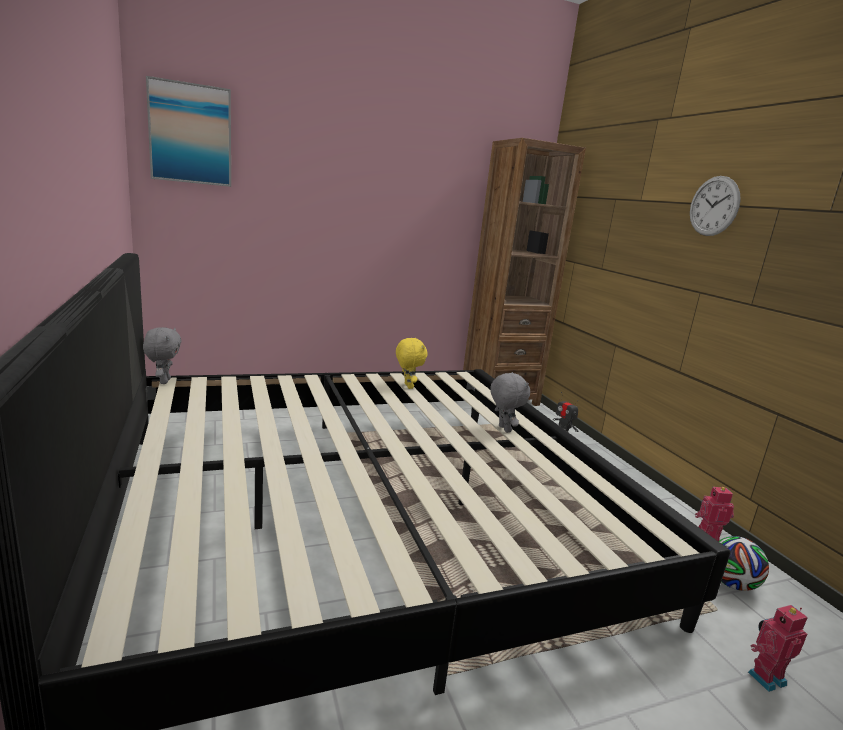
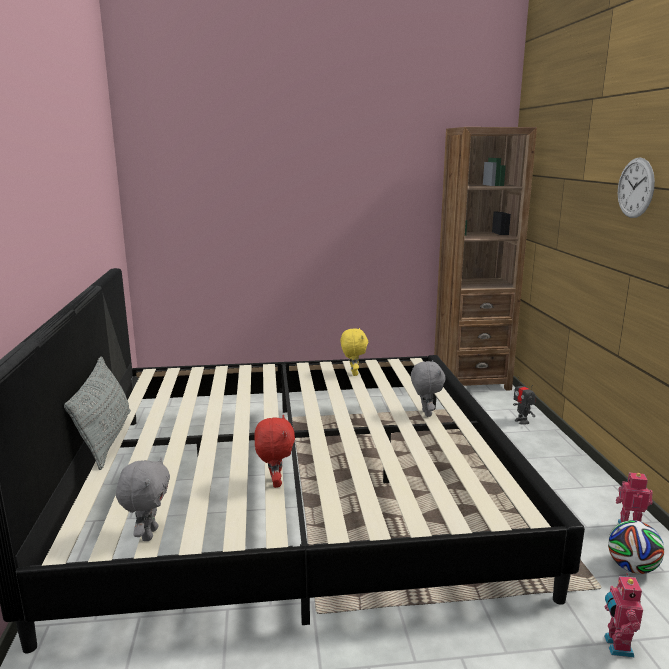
camera: 15 degrees right, 0 degrees up
(136, 464) = (106, 438): none -> grey pillow
(164, 381) = (144, 372): grey plush toy -> grey plush toy (148, 534)
(190, 134) = (166, 159): picture -> none
(378, 514) = (275, 482): none -> red plush toy
(764, 676) = (616, 646): toy robot -> toy robot turned 75 degrees counterclockwise

